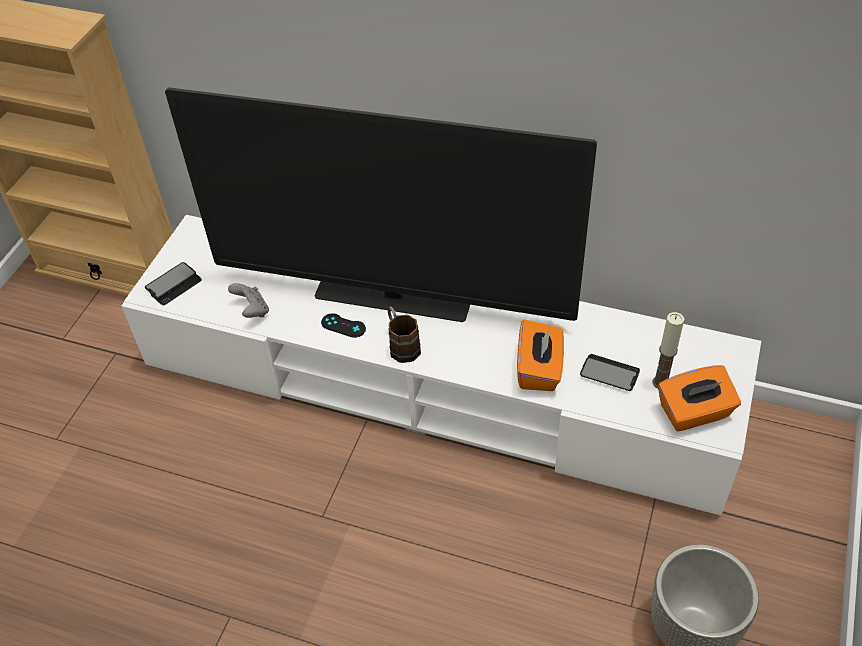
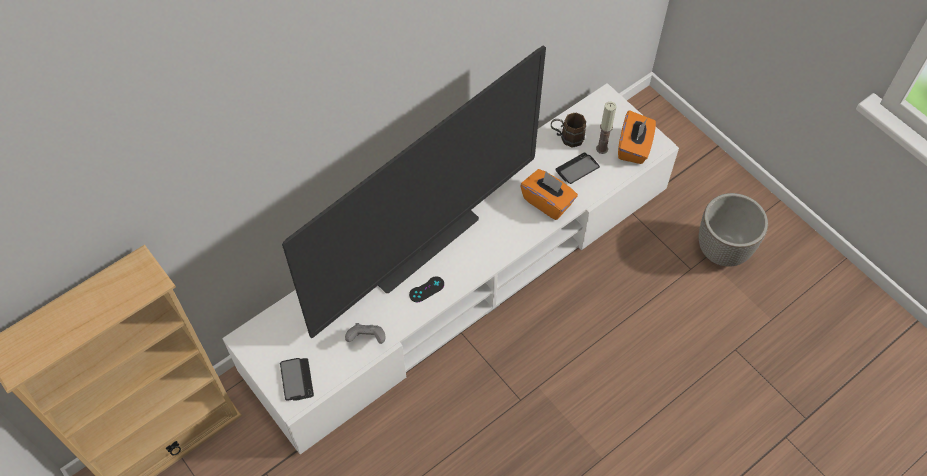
camera: 60 degrees left, 10 degrees up
(401, 345) = (470, 264): brown mug -> brown mug (566, 137)

